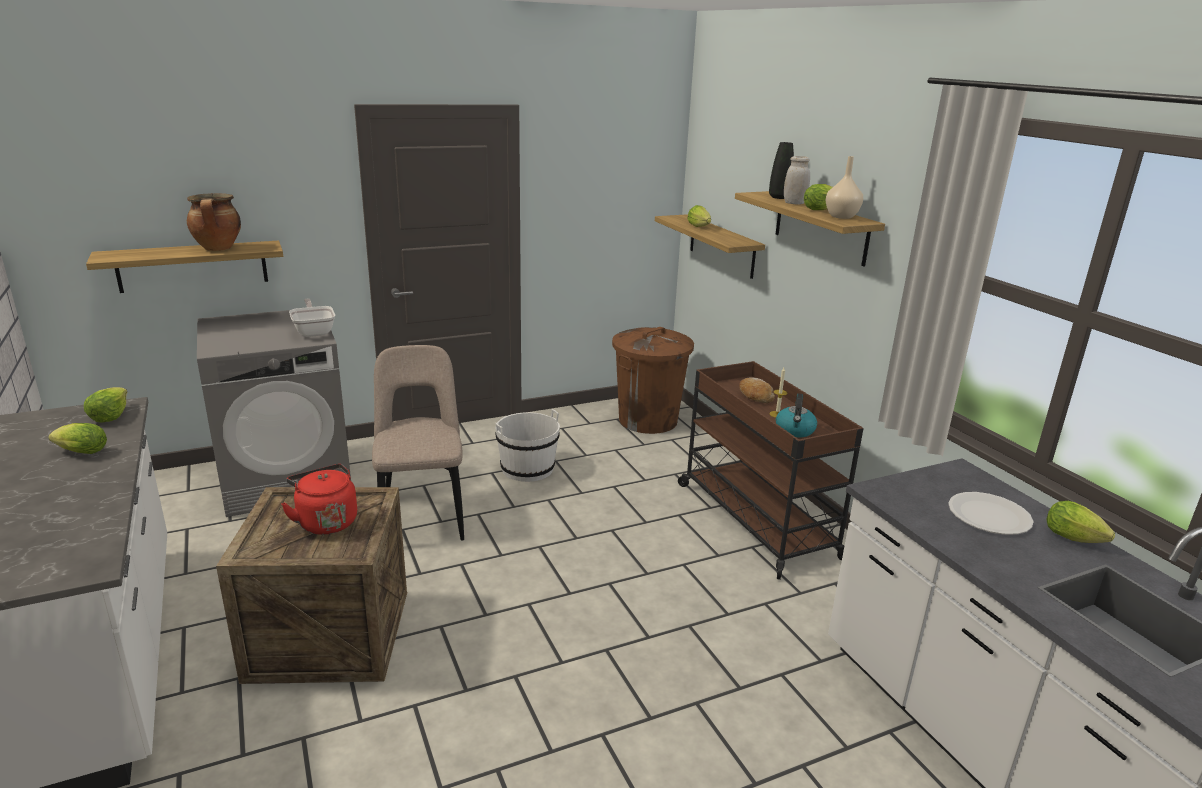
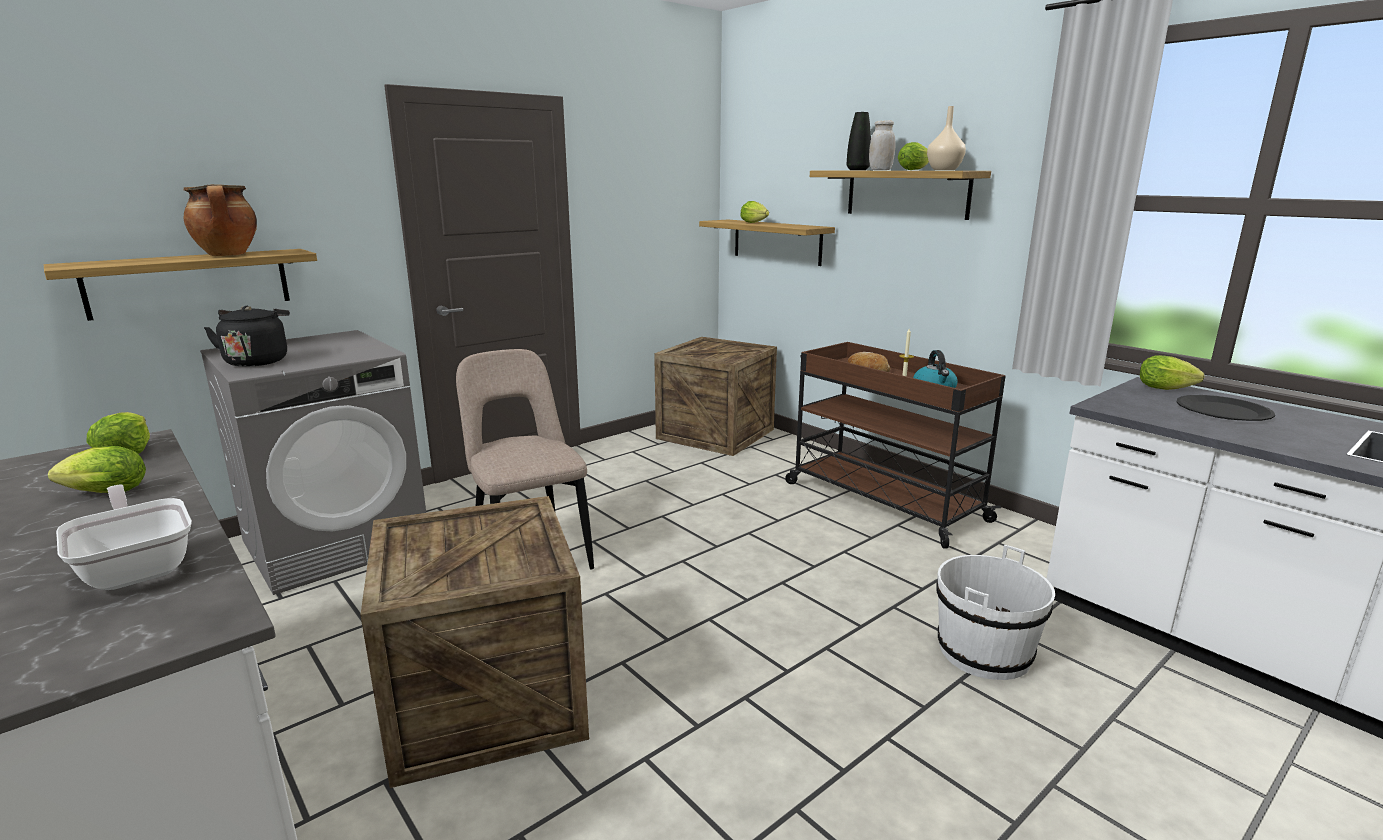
camera: 15 degrees left, 5 degrees down
(228, 338) = (257, 361): none -> black kettle
(314, 331) = (368, 347): frying pan -> frying pan (138, 567)
(326, 521) = (481, 542): red kettle -> none
(527, 468) = (620, 491): white bucket -> white bucket (983, 652)
(648, 420) = (716, 434): brown trash can -> crate
(989, 515) = (1223, 411): white plate -> black plate
(1076, 539) = (1317, 417): lettuce -> lettuce (1168, 389)

